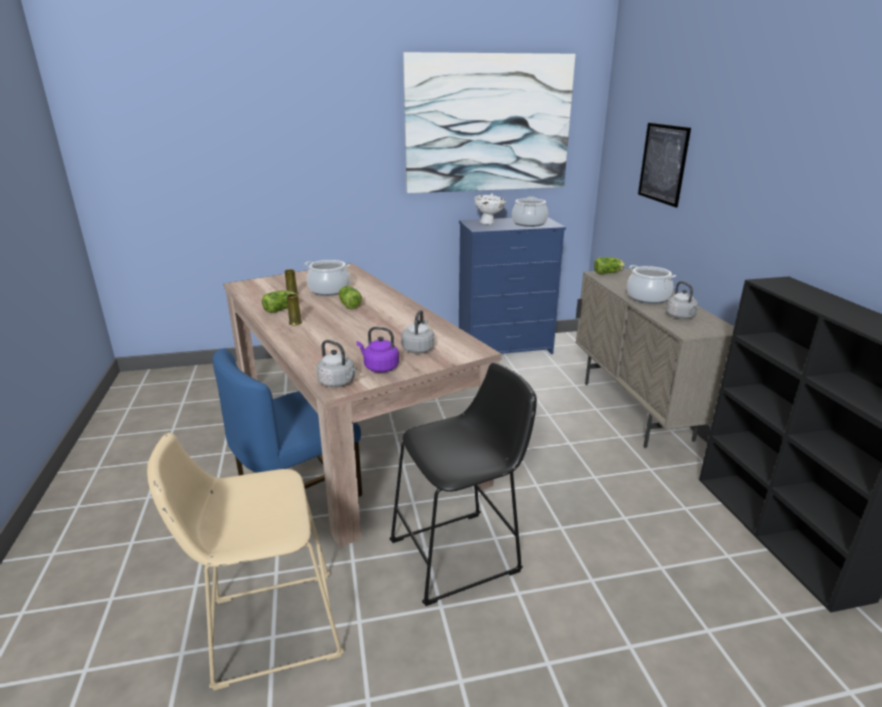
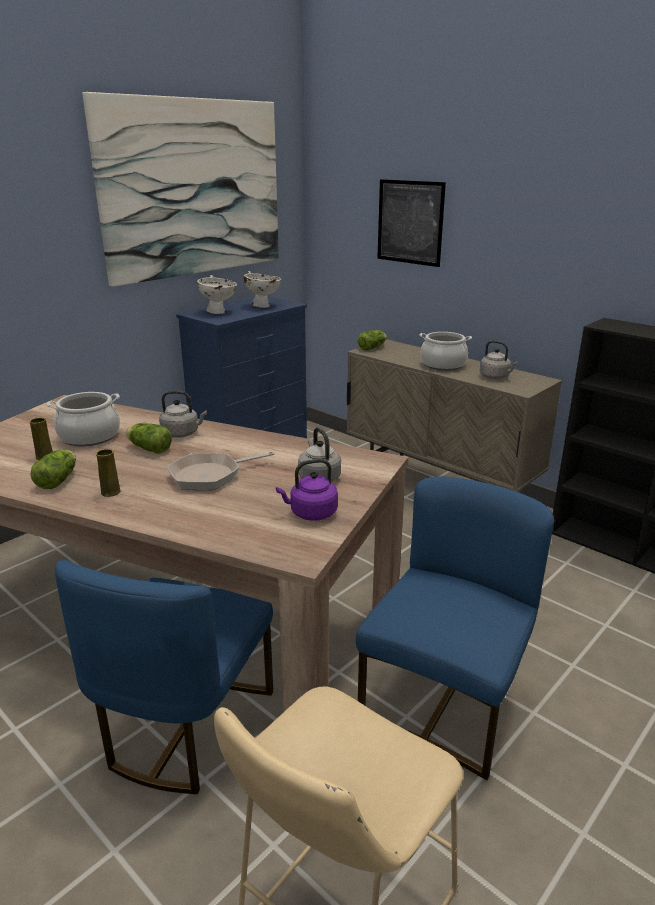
camera: 35 degrees left, 0 degrees up
(338, 383) = (293, 549): grey kettle -> grey kettle (182, 433)
(358, 329) = (210, 475): none -> frying pan
(461, 554) = (445, 702): black stool -> blue chair
(529, 223) = (263, 306): cooking pot -> white bowl

